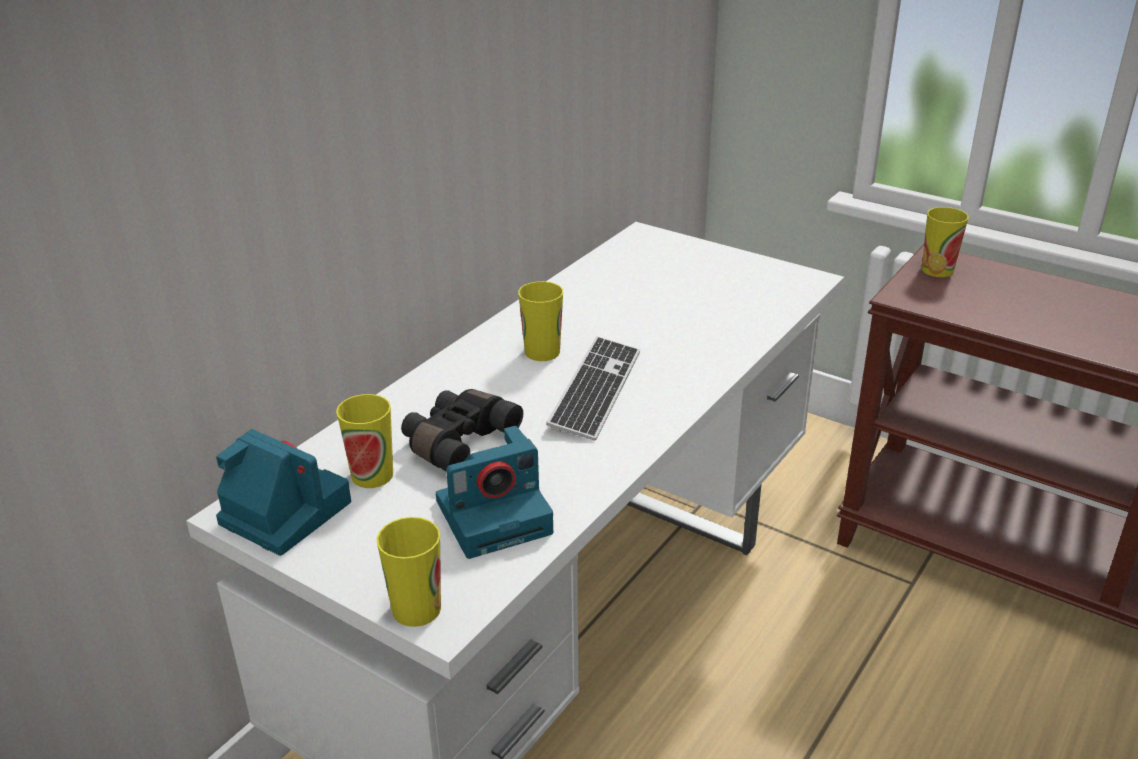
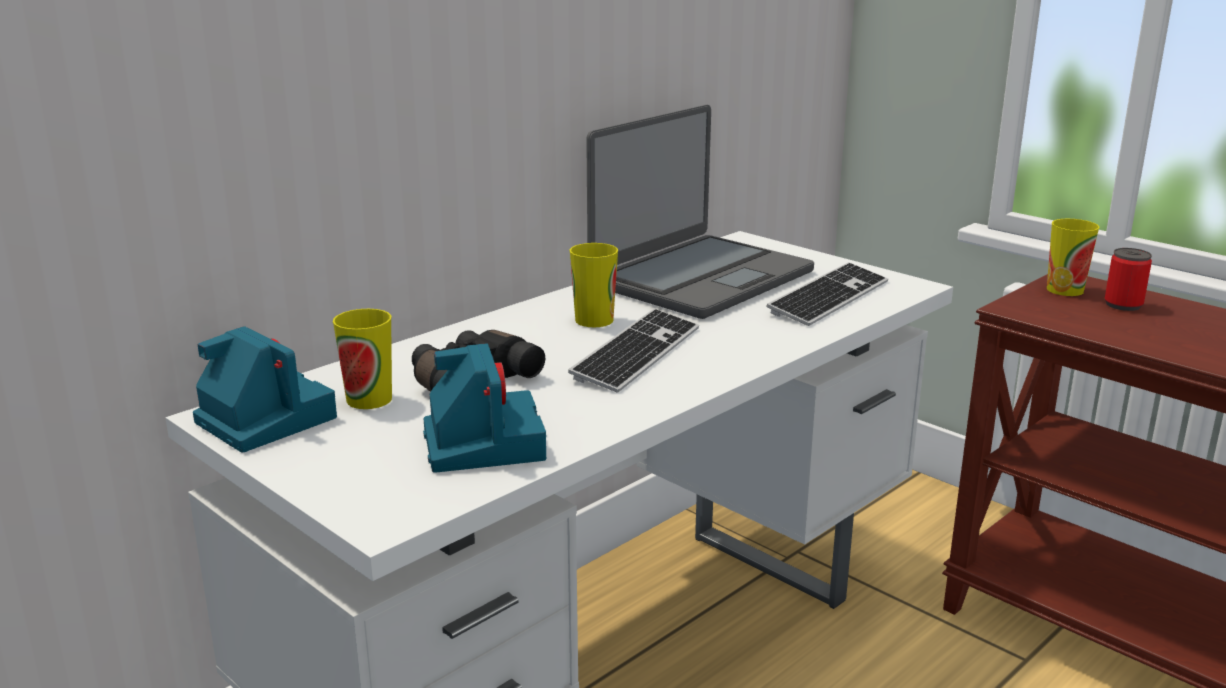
camera: 10 degrees right, 10 degrees down
(416, 609) = (359, 509): cup -> none
(496, 515) = (482, 442): camera -> camera turned 90 degrees counterclockwise
(620, 288) = (700, 278): none -> laptop
(742, 302) = (829, 298): none -> keyboard
(989, 284) = (1123, 305): none -> can

